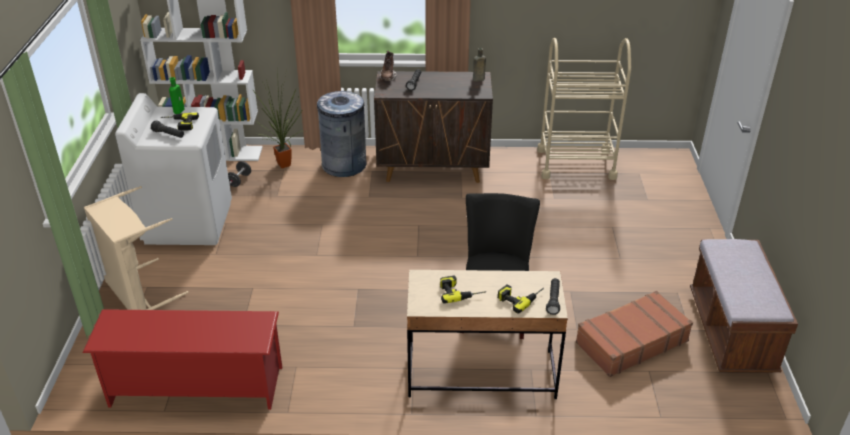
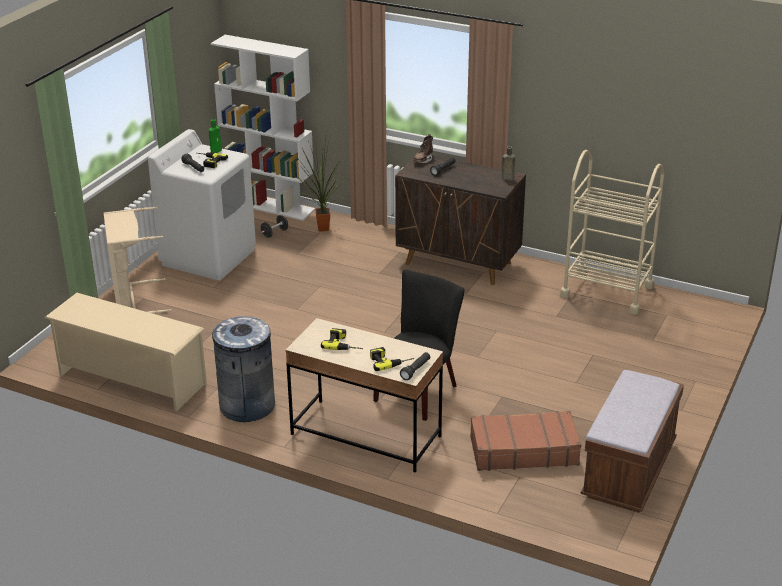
camera: 25 degrees right, 5 degrees down
(195, 387) = (131, 379): red shoe rack -> beige shoe rack
(344, 165) = (377, 241): grey trash can -> grey trash can (247, 405)

